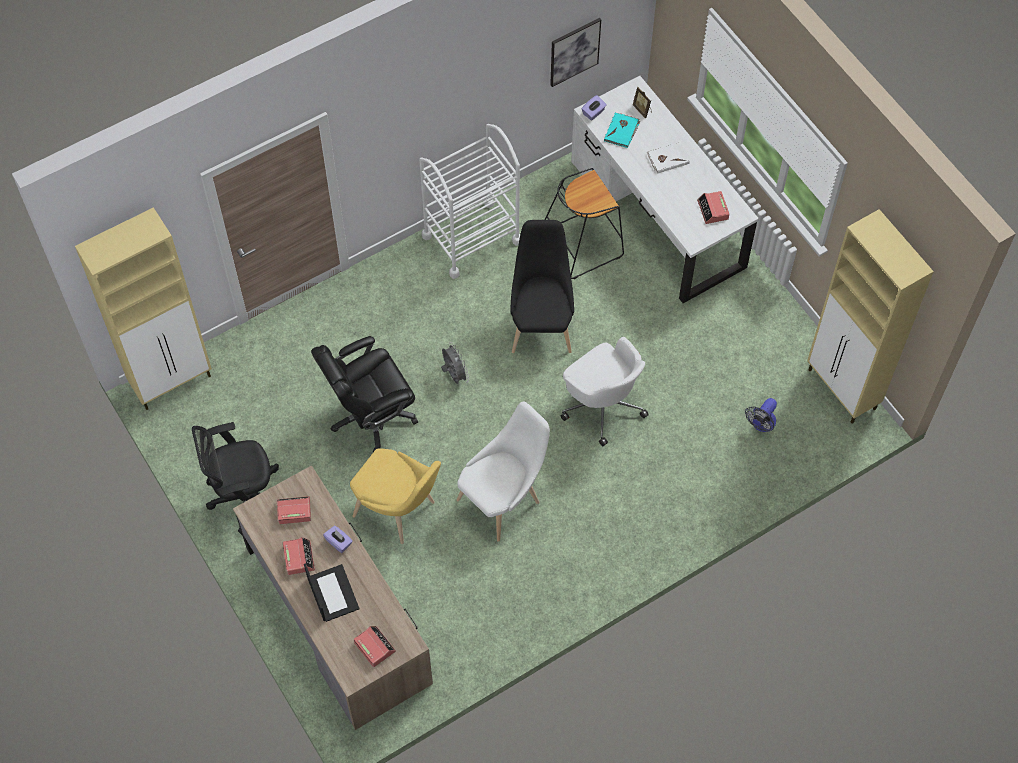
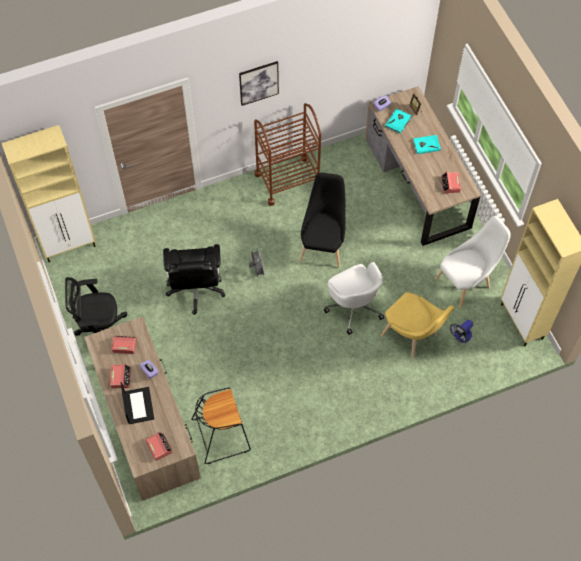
camera: 10 degrees right, 0 degrees up
(371, 415) = (196, 289): black office chair -> black office chair turned 75 degrees counterclockwise
(399, 511) = (202, 357): yellow chair -> yellow chair (412, 337)
(471, 238) = (287, 180): white cart -> brown cart
(503, 498) = (274, 359): white chair -> white chair (466, 282)
(574, 51) = (372, 62): picture -> picture (258, 82)
(582, 243) = (362, 194): black stool -> black stool (222, 434)
(657, 214) = (417, 183): white desk -> brown desk
(667, 158) = (426, 145): white book -> turquoise book

